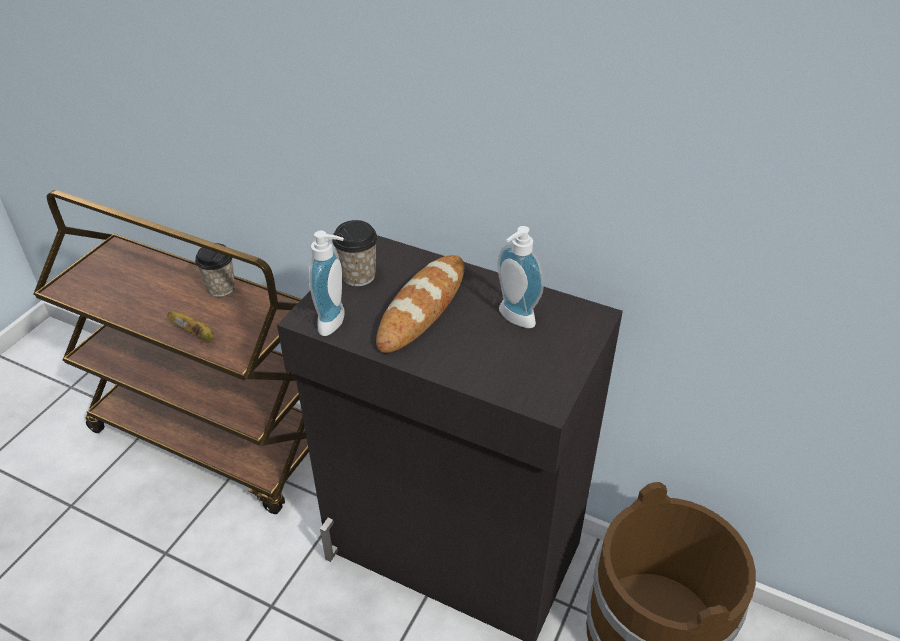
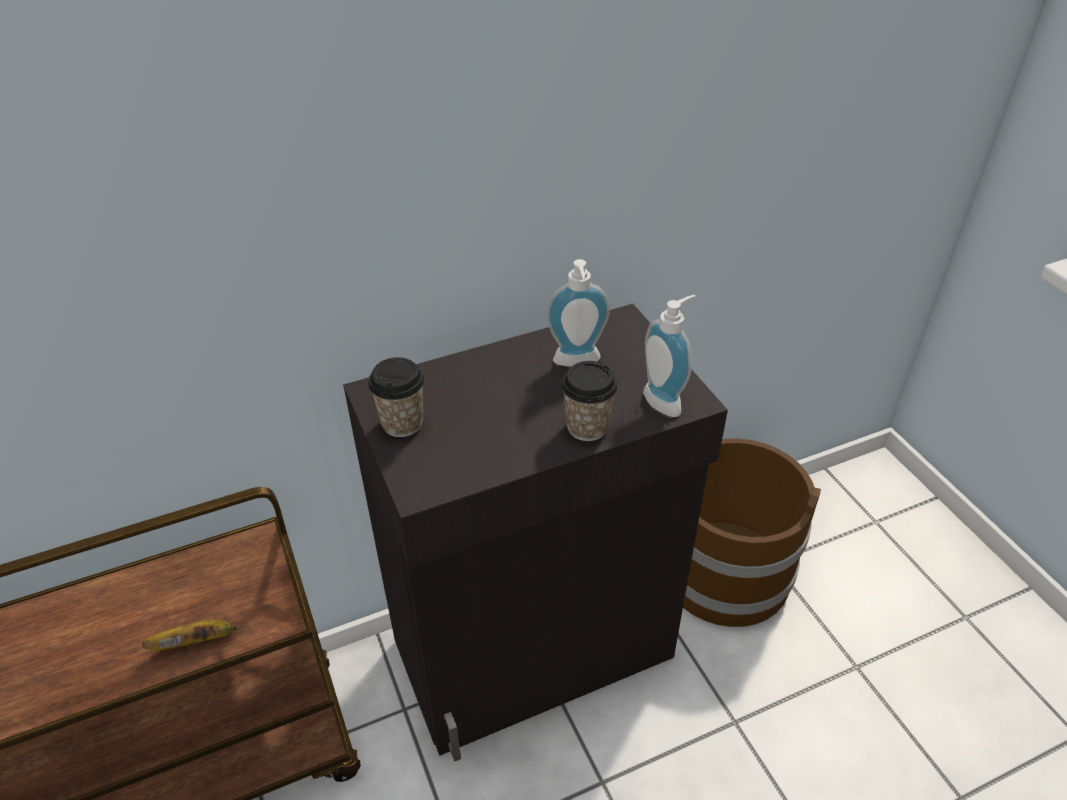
camera: 50 degrees left, 0 degrees up
(221, 288) = (153, 579): cup -> cup (587, 427)
(336, 322) = (451, 473): soap dispenser -> soap dispenser (666, 400)
(422, 307) = (498, 406): bread -> none

